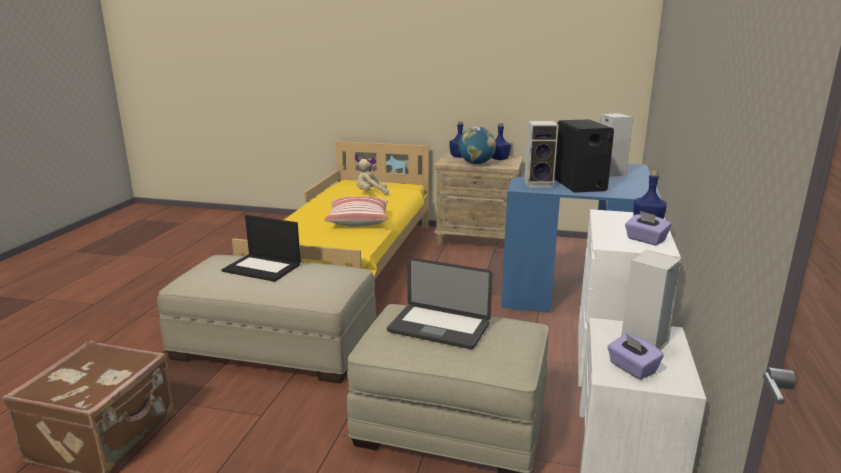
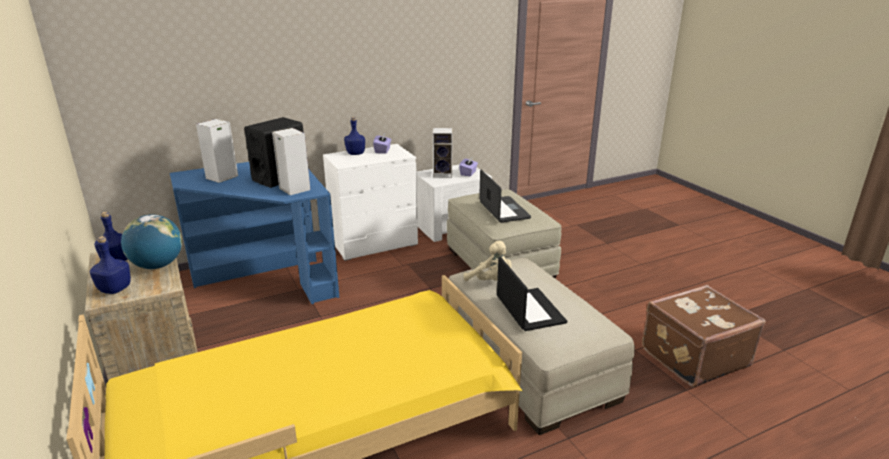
camera: 130 degrees left, 5 degrees up
(358, 221) = (348, 335): pillow -> none
(371, 194) = (215, 387): beige plush toy -> beige plush toy (491, 281)

